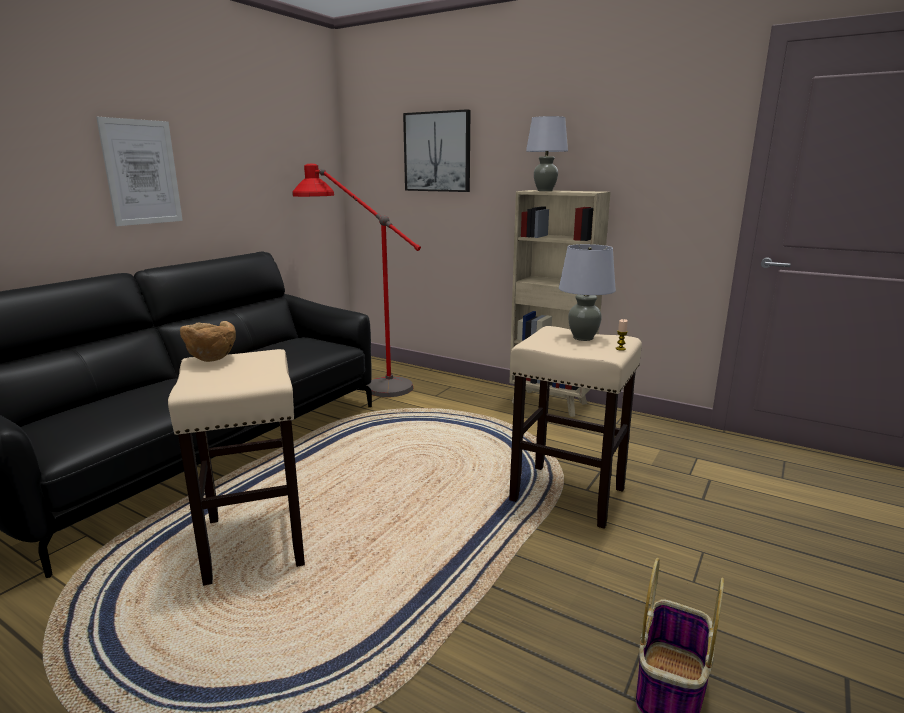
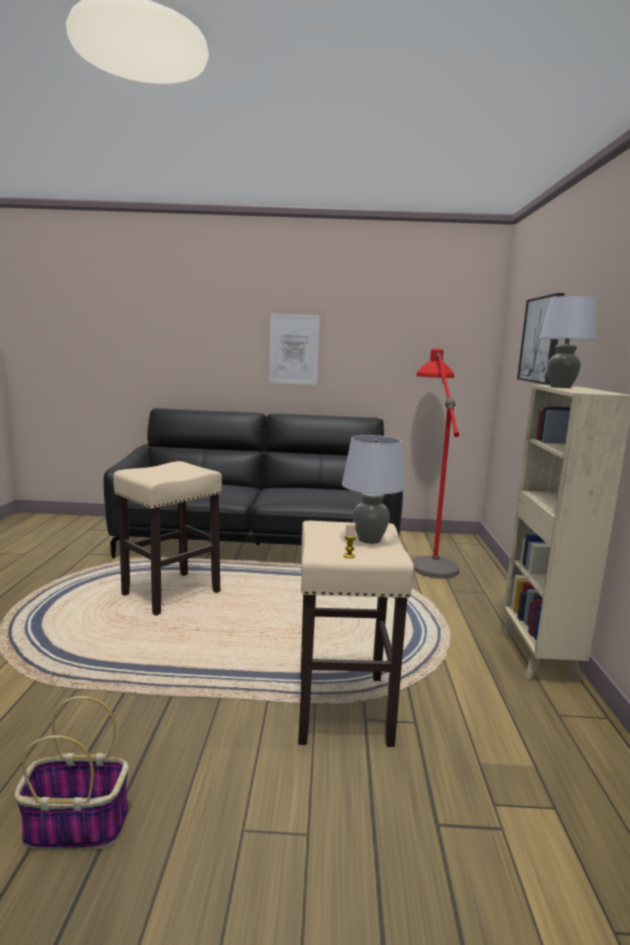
camera: 60 degrees right, 5 degrees down
(211, 359) = (180, 464): brown bowl -> none

